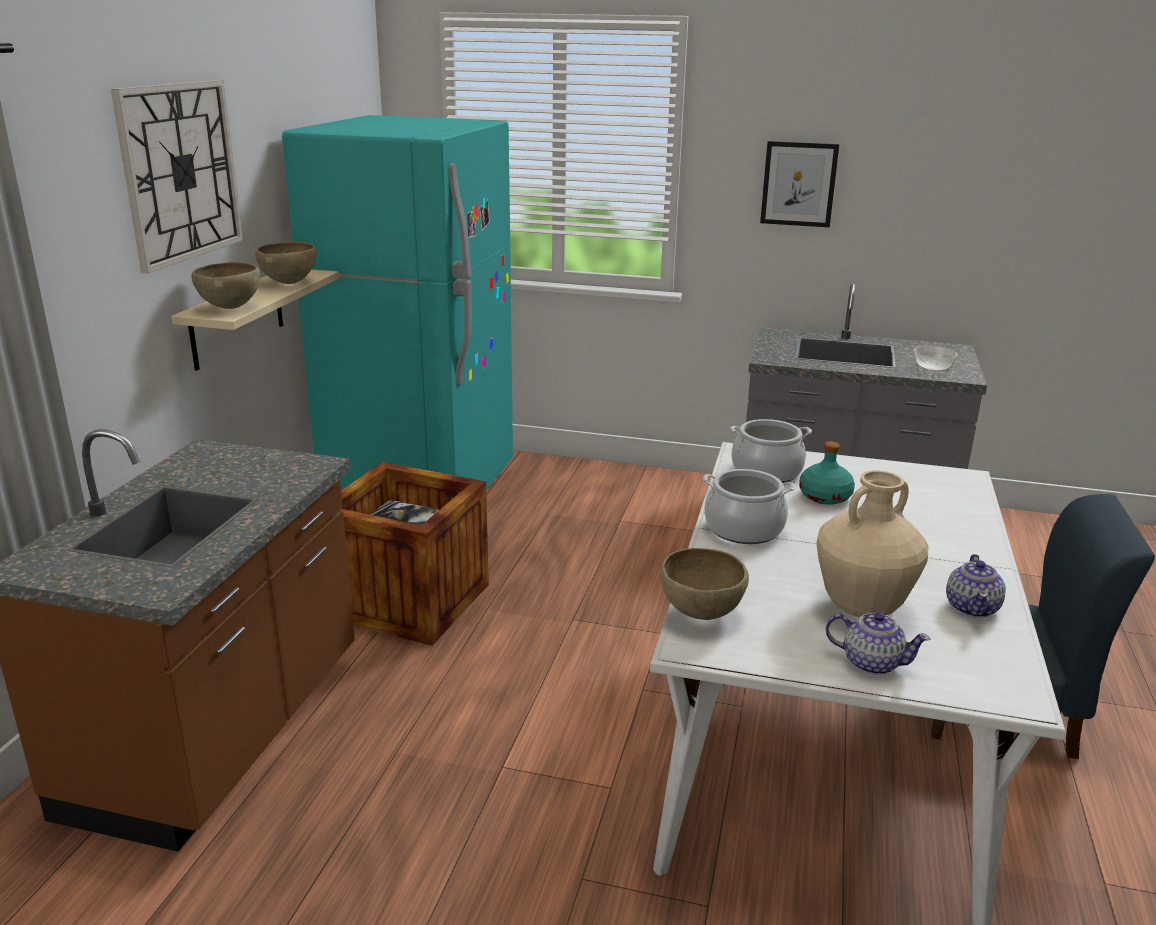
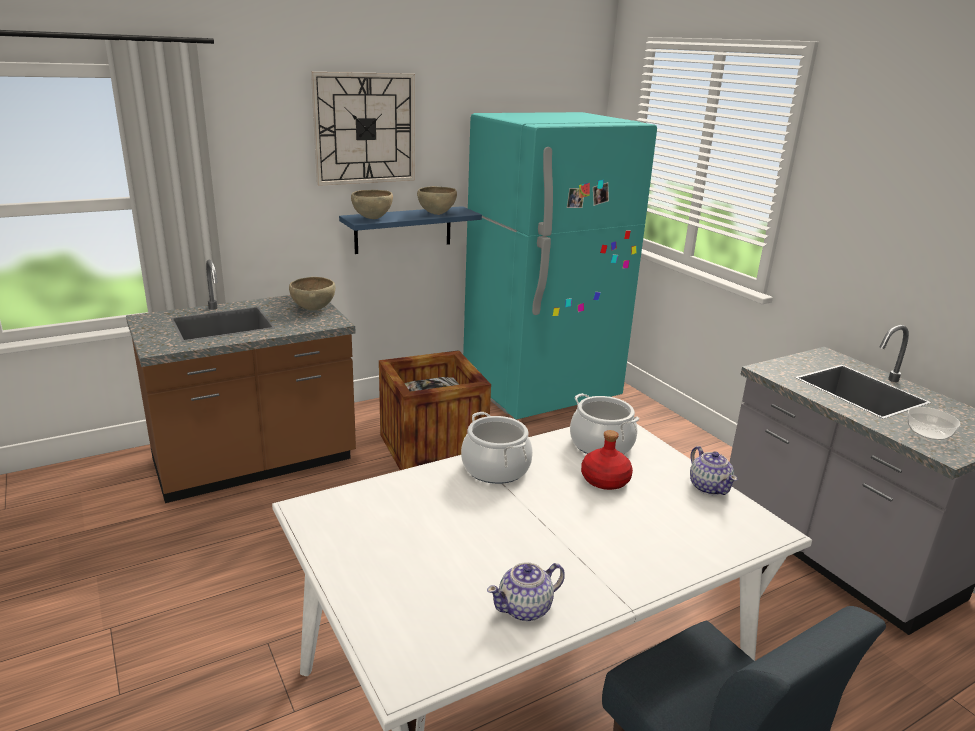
camera: 45 degrees right, 0 degrees up
(237, 318) = (403, 229): beige shelf -> blue shelf
(700, 614) = (352, 496): brown bowl -> brown bowl (313, 309)
(799, 184) = (887, 214): picture -> none
(825, 496) = (605, 480): turquoise bottle -> red bottle
(862, 607) = (450, 555): beige vase -> none
(871, 662) = (372, 586): teapot -> teapot (709, 487)

